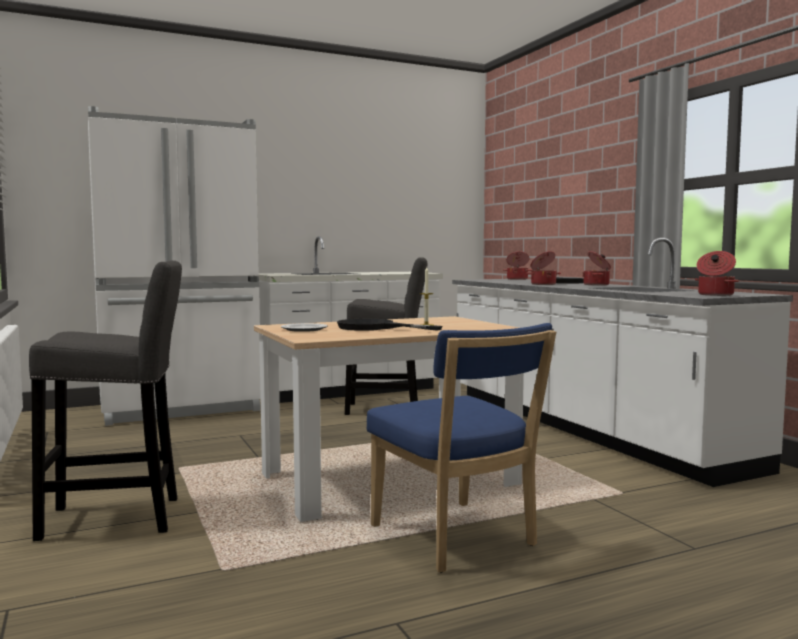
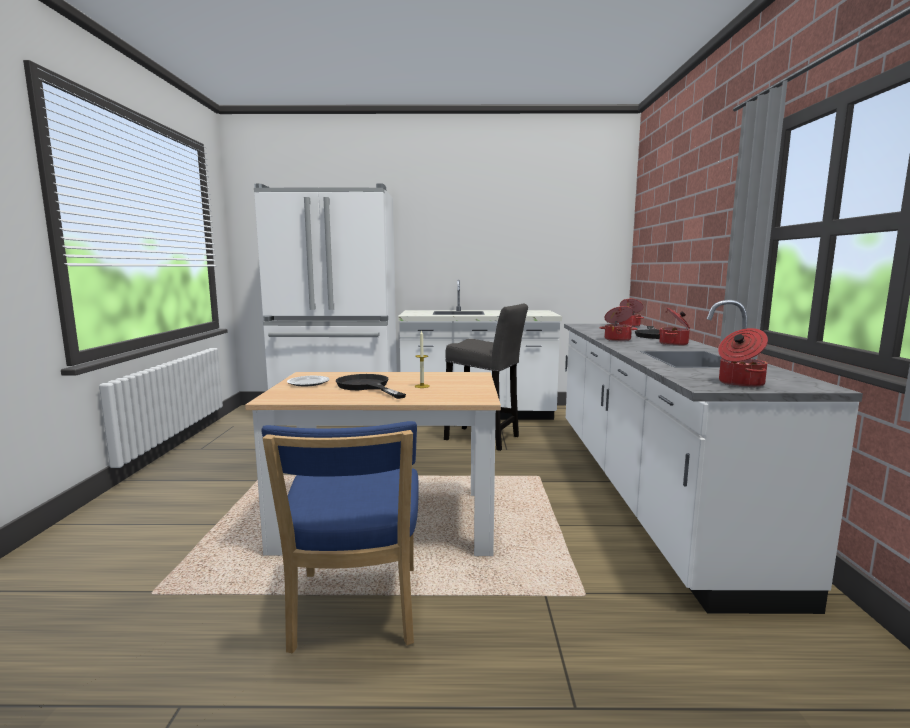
camera: 25 degrees right, 5 degrees up
(119, 518) = (166, 519): grey stool -> none

